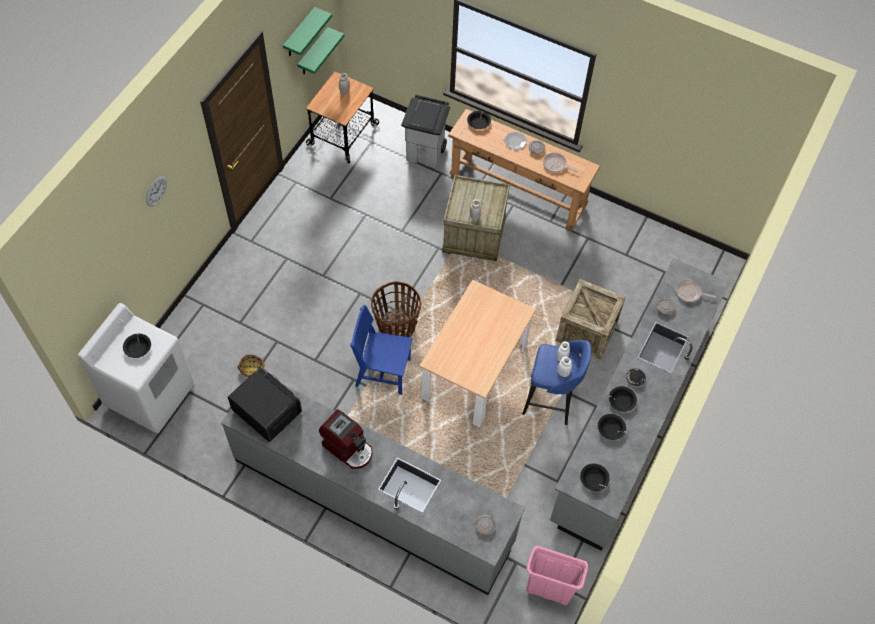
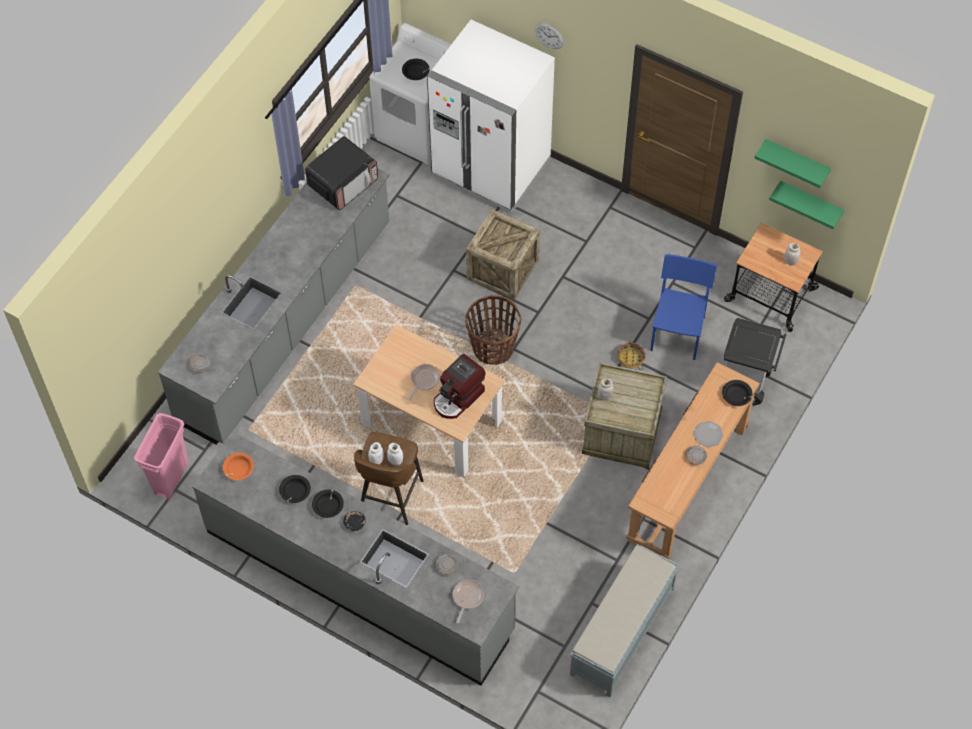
camera: 95 degrees right, 0 degrees up
(201, 333) = (491, 168): none -> white fridge
(252, 368) = (446, 214): basket -> basket (630, 359)
(348, 448) = (296, 251): coffee machine -> coffee machine (458, 398)
(382, 372) = (435, 333): blue chair -> blue chair (677, 333)
(551, 401) = (390, 498): blue stool -> brown stool
(556, 165) = (671, 477): frying pan -> frying pan (423, 380)
(586, 331) = (480, 545): crate -> crate (503, 269)
(594, 479) = (238, 469): black bowl -> orange bowl
(647, 235) = (622, 632): none -> grey bench

